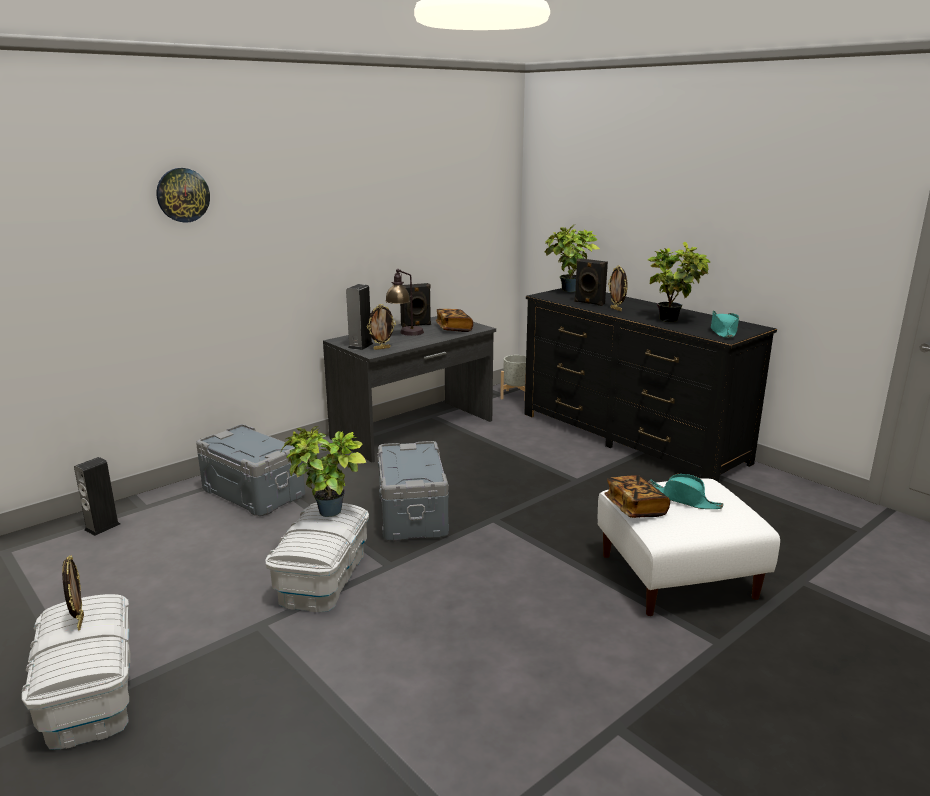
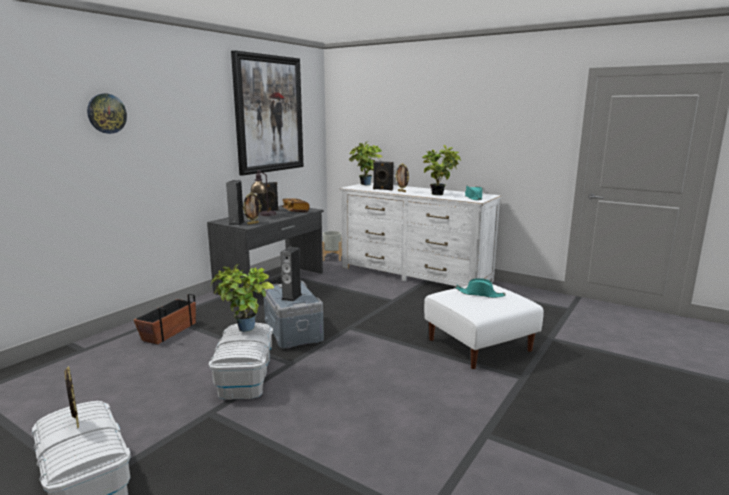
camera: 15 degrees left, 5 degrees down
(102, 527) = (52, 367): speaker -> speaker (292, 297)
(252, 493) = (169, 331): grey storage box -> planter
(426, 181) = (269, 114): none -> picture
(630, 437) = (414, 274): black dresser -> white dresser
(635, 508) = (454, 301): book -> none

